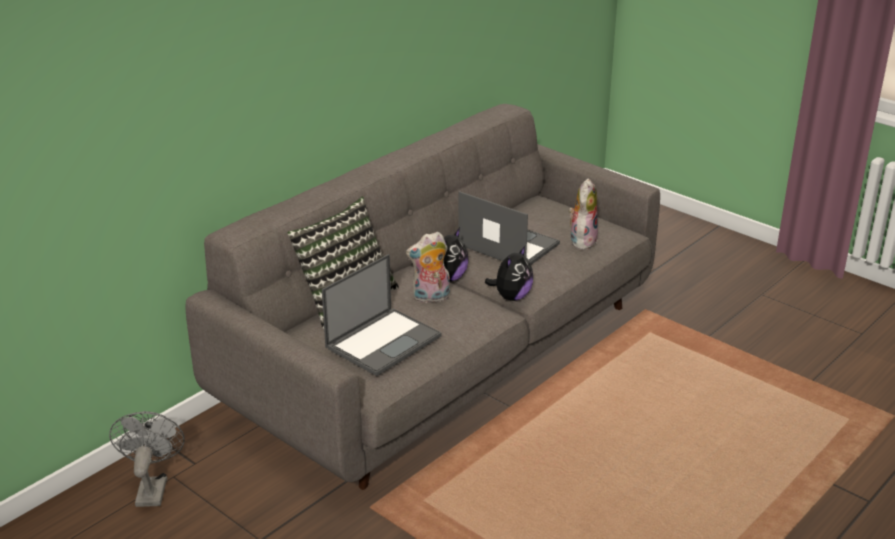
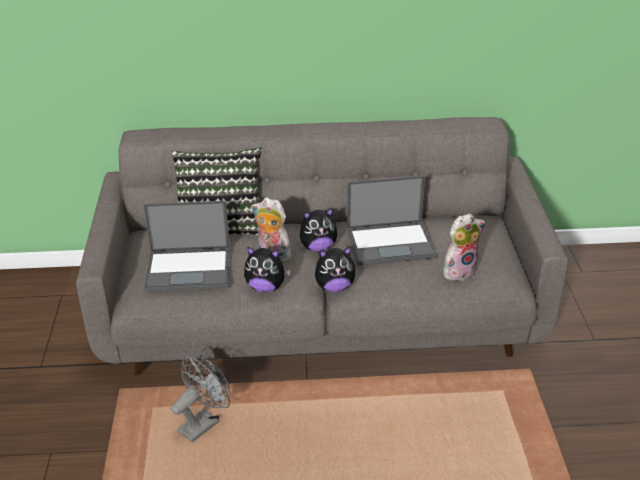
camera: 45 degrees right, 5 degrees up
(152, 488) = (43, 295): grey fan -> grey fan (203, 423)
(465, 322) = (266, 287): none -> plush toy
(507, 244) = (391, 243): laptop -> laptop turned 90 degrees clockwise

